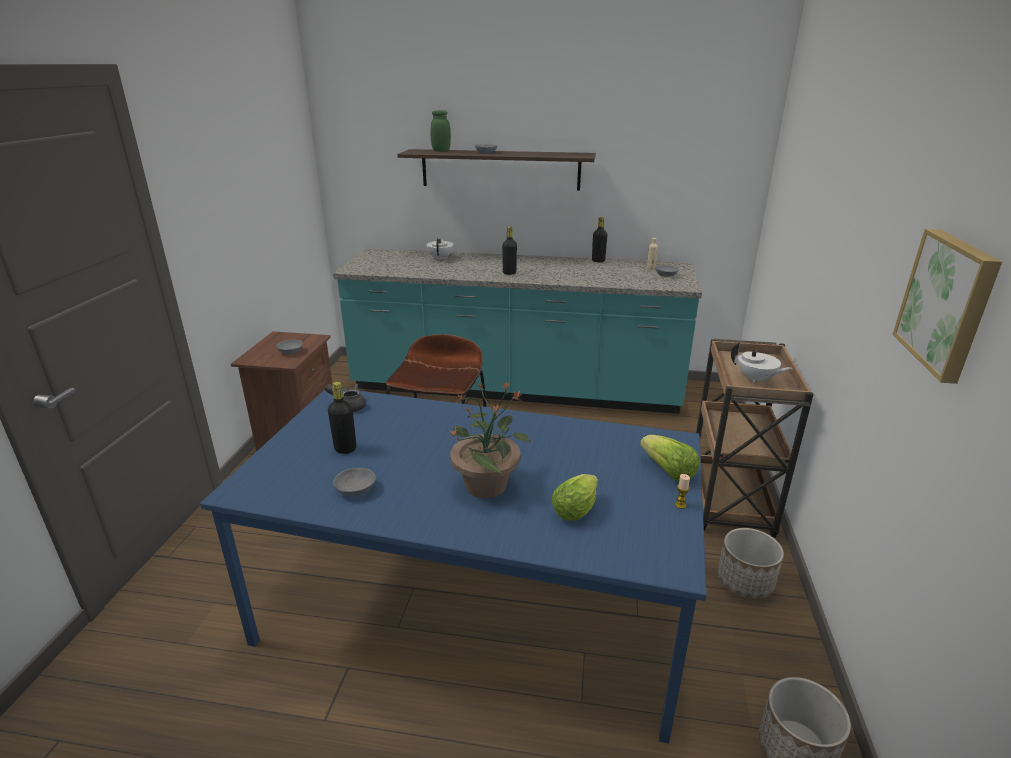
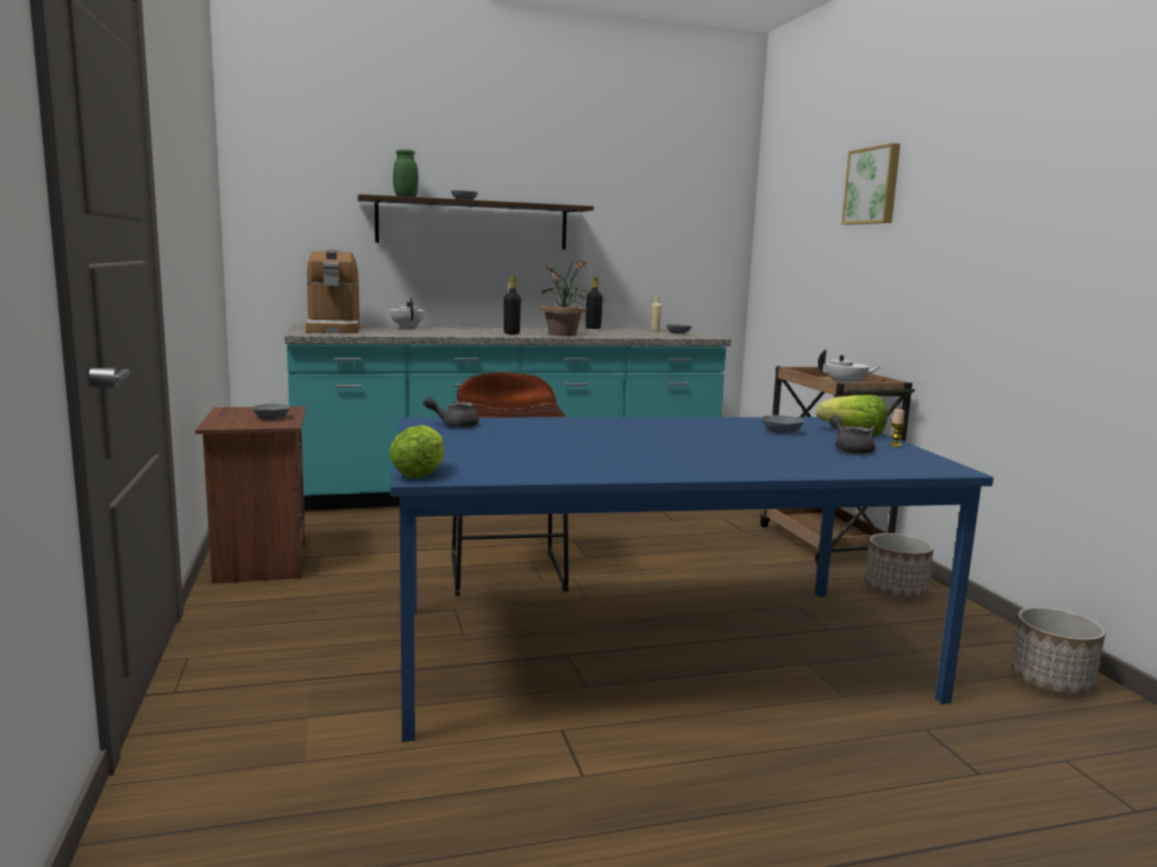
camera: 25 degrees left, 15 degrees down
(345, 449) = (507, 445): black bottle -> none
(355, 490) = (571, 464): grey bowl -> grey bowl (782, 432)
(383, 259) = (334, 329): none -> coffee machine
(487, 484) = (704, 450): potted plant -> potted plant (562, 334)
(577, 508) = (813, 453): lettuce -> lettuce (422, 473)
(623, 507) = (851, 449): none -> grey teapot
(948, 303) = (1073, 221): picture -> picture (873, 186)

